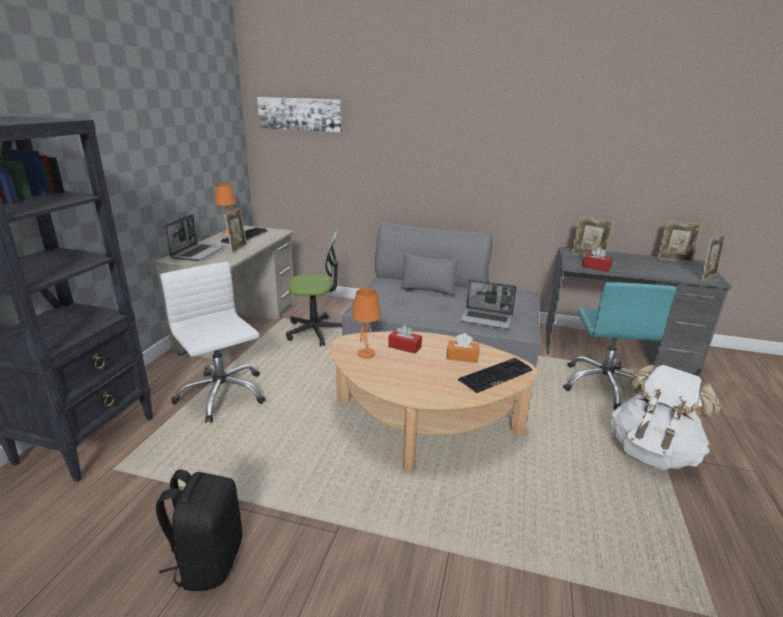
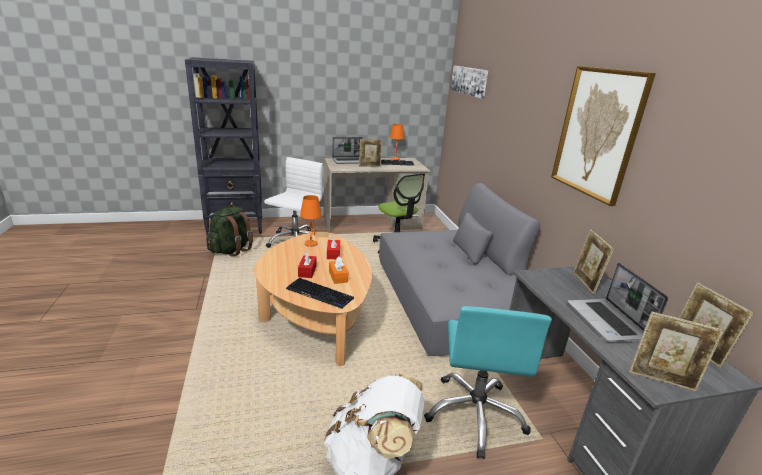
camera: 60 degrees right, 0 degrees up
(176, 461) = (231, 250): none -> green backpack
(208, 561) = (166, 280): black backpack -> none
(487, 319) = (439, 284): laptop -> laptop (608, 321)
(536, 143) = (597, 133): none -> picture
(596, 267) = (550, 289): red tissue box -> red tissue box (307, 271)
(604, 385) = (475, 414): turquoise office chair -> turquoise office chair turned 60 degrees counterclockwise

